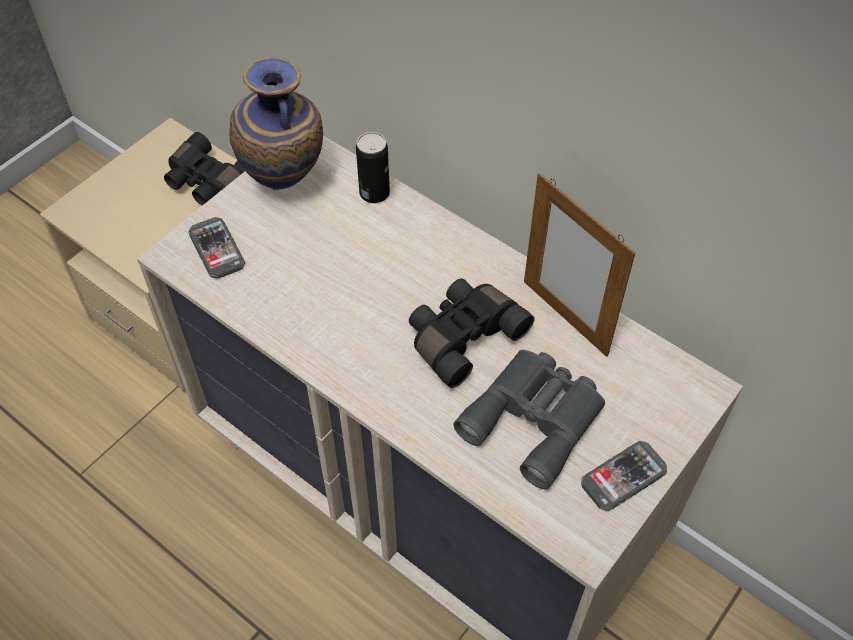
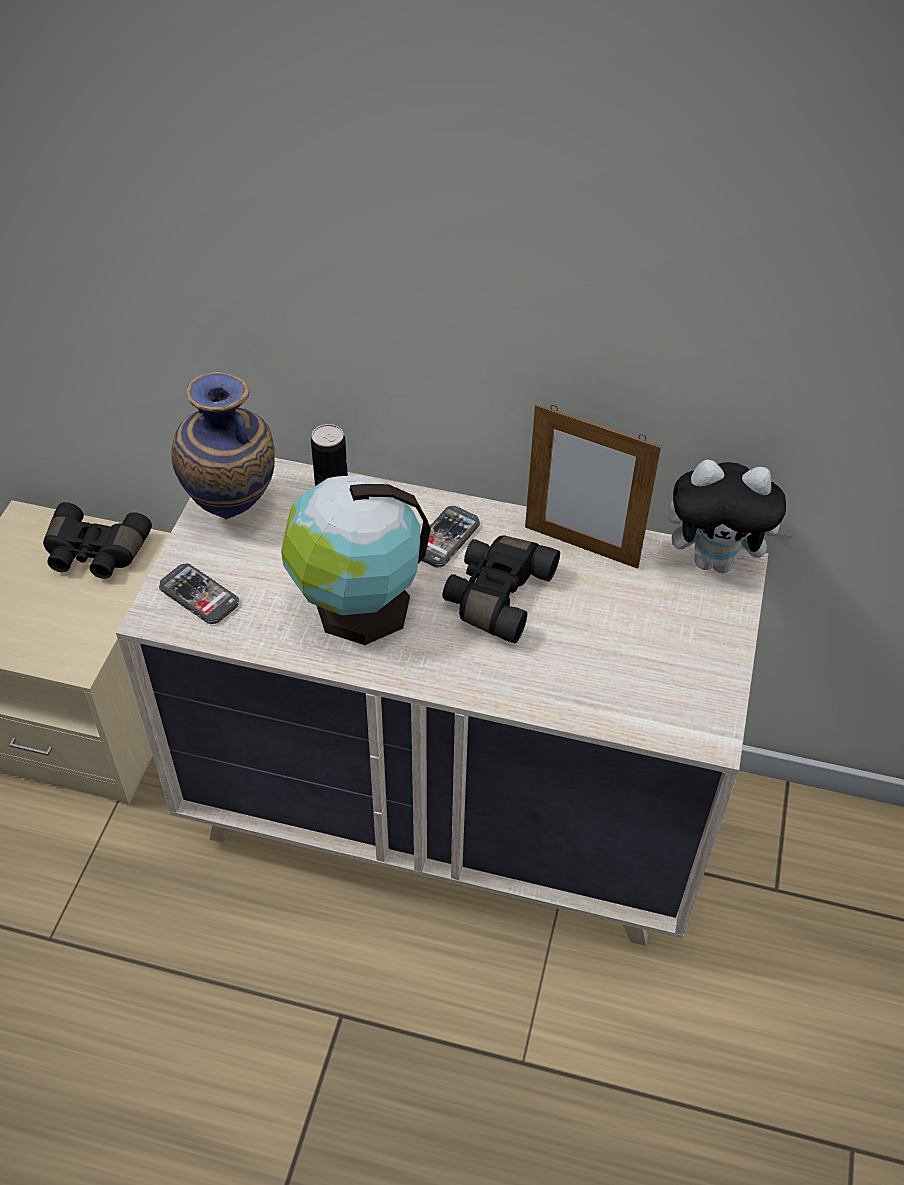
camera: 25 degrees left, 5 degrees down
(337, 306) = (357, 608): none -> globe
(535, 418) = (604, 643): grey binoculars -> none
(623, 477) = (710, 666): phone -> phone (445, 538)
(686, 375) = (716, 561): none -> plush toy

